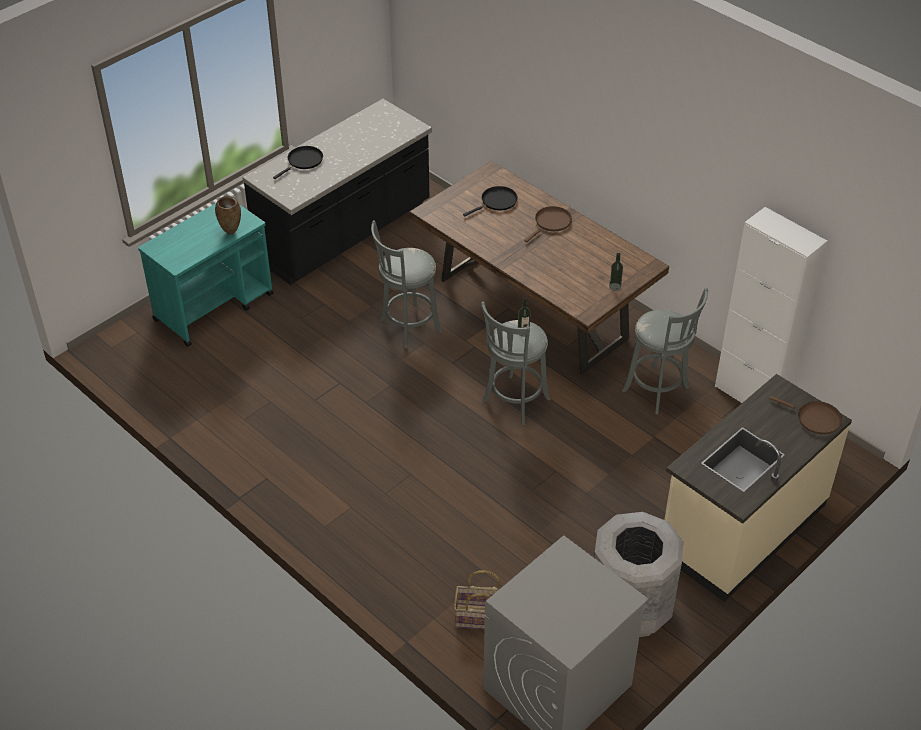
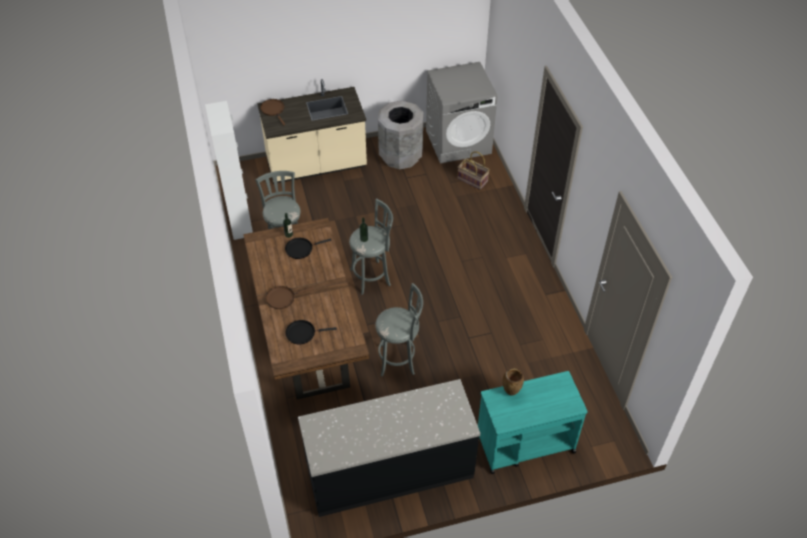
camera: 150 degrees left, 5 degrees up
(303, 161) = (422, 427): black frying pan -> black frying pan (301, 249)

